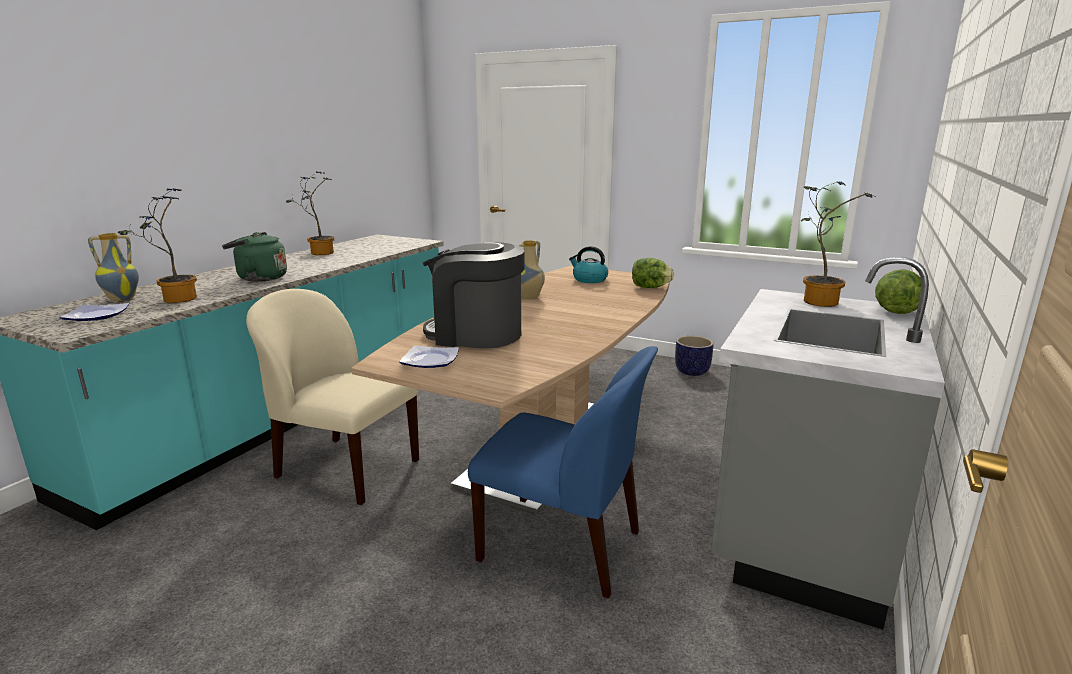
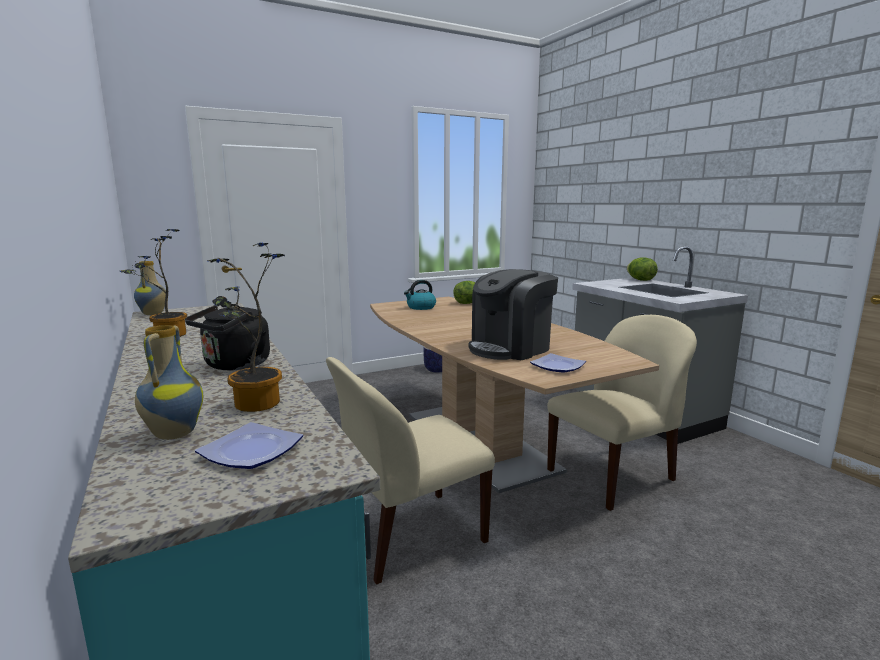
camera: 55 degrees left, 5 degrees down
(259, 278) = (234, 365): green kettle -> black kettle
(529, 297) = (438, 324): vase -> vase (154, 314)
(564, 547) = (613, 476): blue chair -> beige chair
(818, 301) = (609, 282): potted plant -> none

